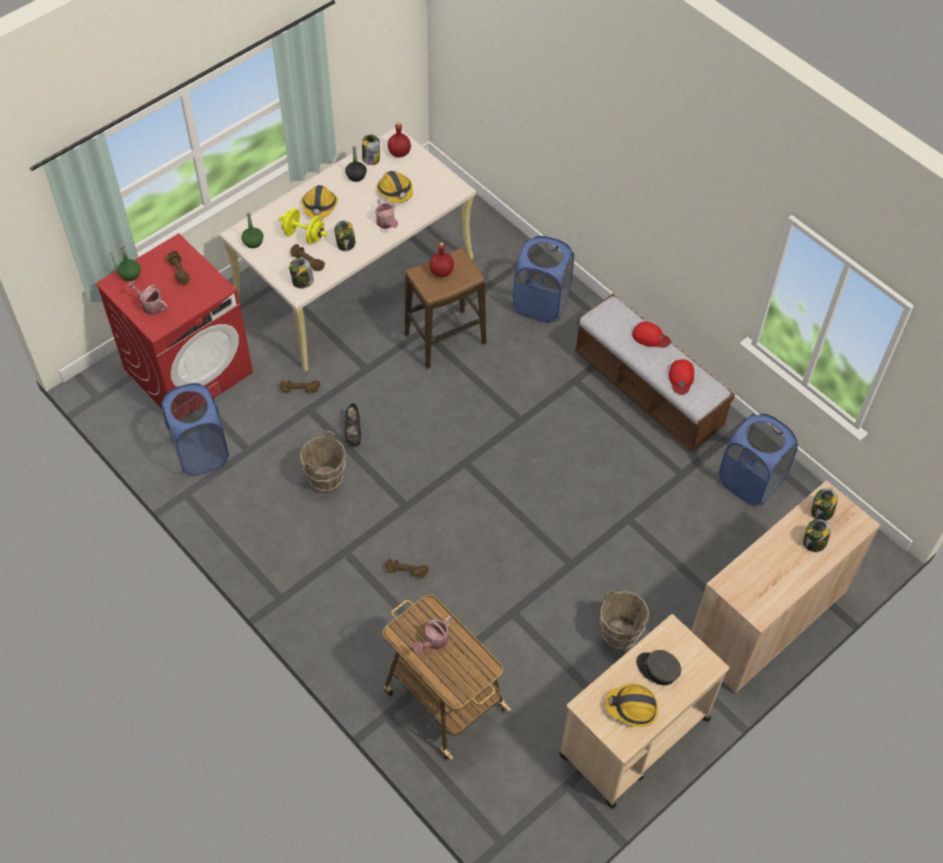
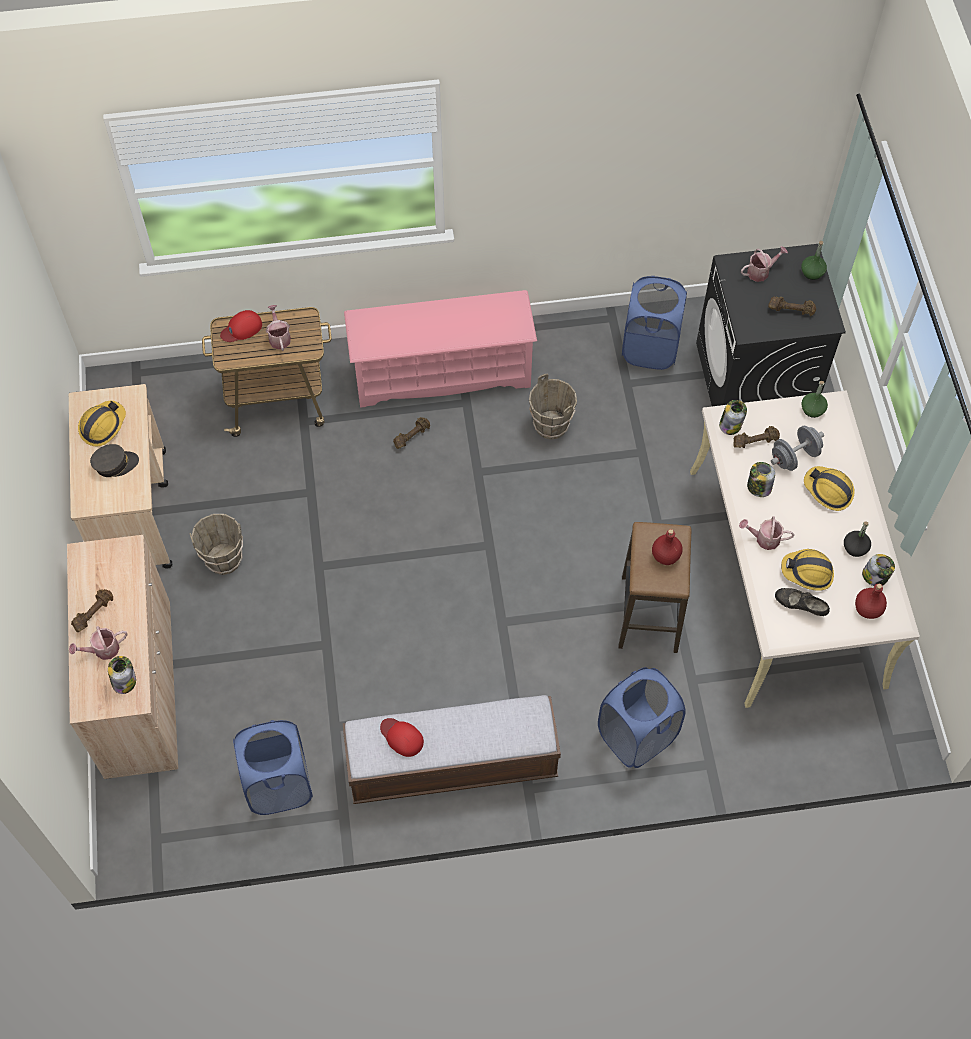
camera: 125 degrees right, 5 degrees up
(189, 370) = (754, 380): red washing machine -> black washing machine
(300, 390) = (669, 456): brown dumbbell -> brown dumbbell (93, 613)
(304, 235) = (794, 456): yellow dumbbell -> grey dumbbell
(327, 586) = (442, 373): none -> pink shoe rack
(353, 431) = (590, 474): black shoe -> black shoe (800, 607)
(650, 337) = (472, 744): red cap -> red cap (242, 328)
(814, 543) = (102, 650): jar -> watering can

